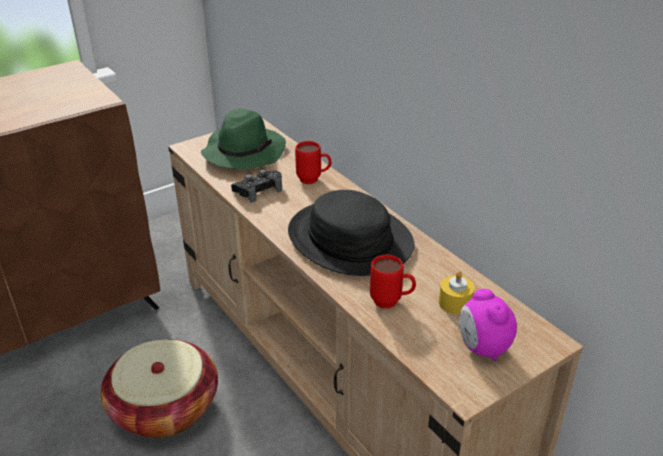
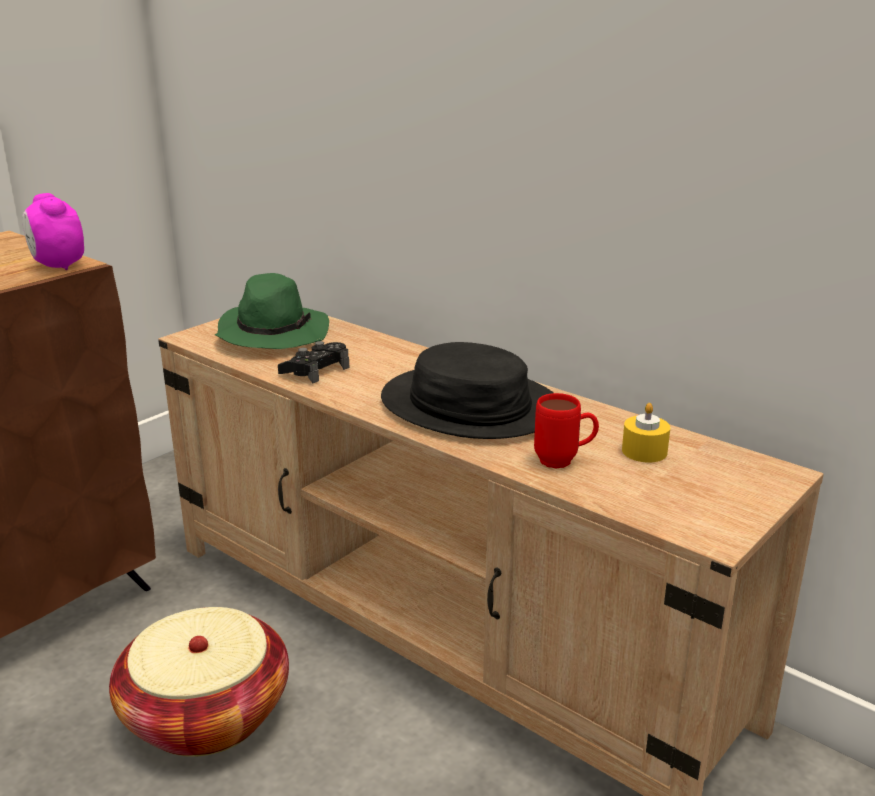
camera: 15 degrees left, 10 degrees down
(314, 180) = (385, 353): red mug -> none
(482, 348) = (706, 491): alarm clock -> alarm clock (58, 266)

